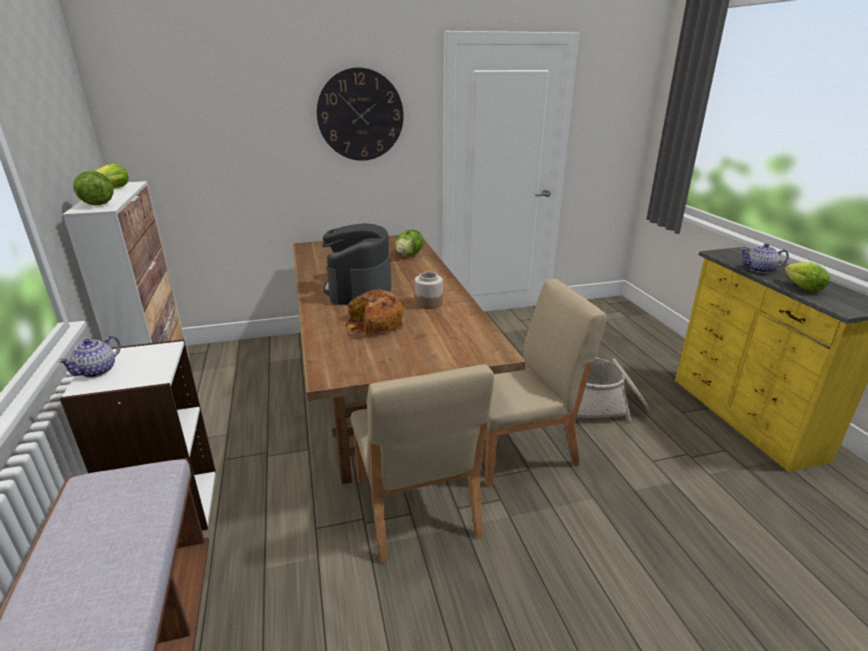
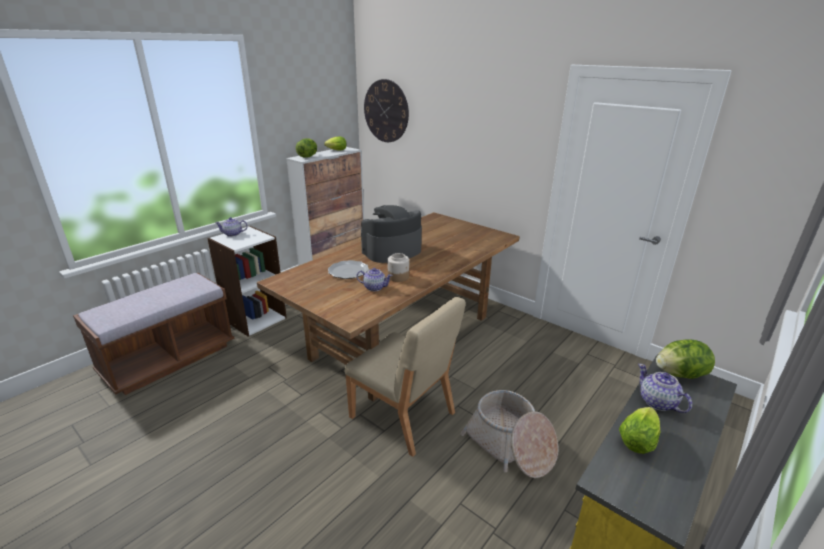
camera: 55 degrees right, 0 degrees up
(360, 115) = (492, 129): wall clock -> wall clock (386, 111)
(374, 324) = (348, 271): bread -> plate
(409, 255) = (470, 246): lettuce -> lettuce (680, 374)
(416, 509) = (307, 395): beige chair -> none
(436, 321) = (374, 287): none -> teapot

